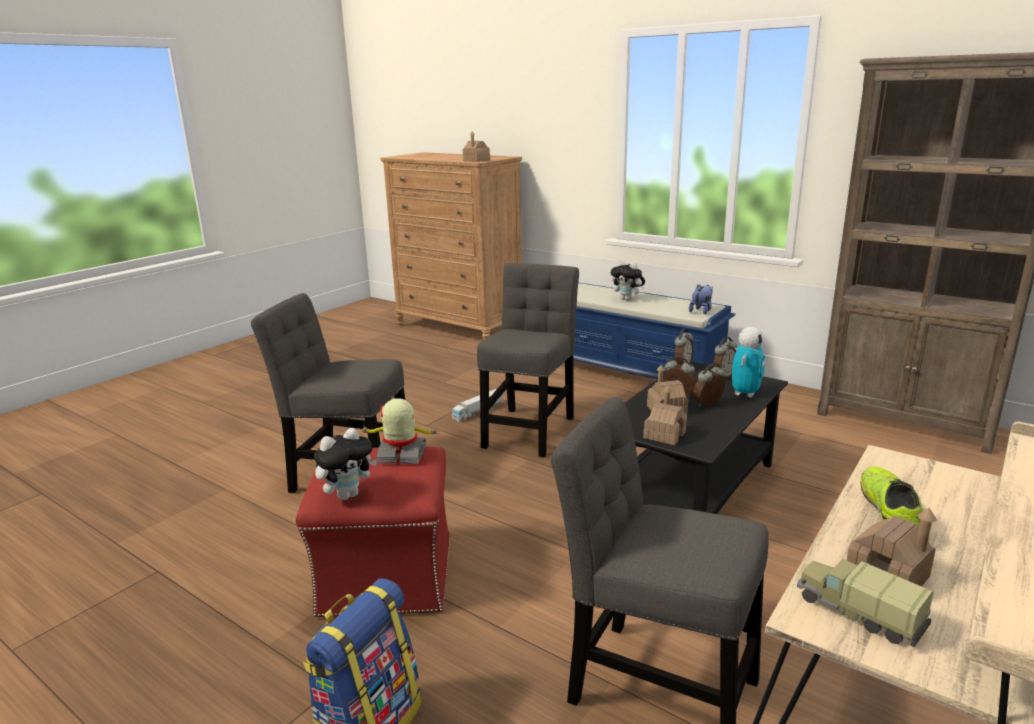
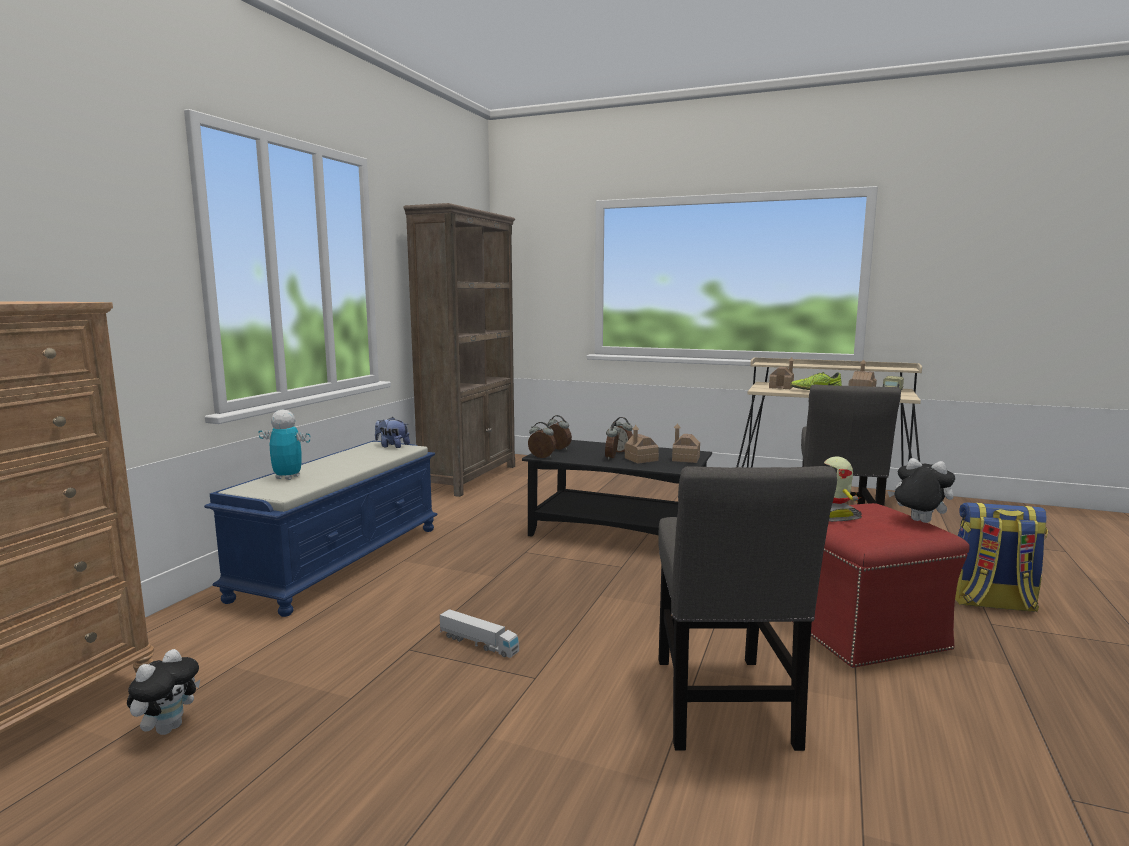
camera: 105 degrees left, 10 degrees down
(476, 160) = (60, 301): toy house -> toy house (781, 387)
(529, 429) = (524, 602): grey chair -> none
(627, 299) = (334, 467): plush toy -> plush toy (168, 728)
(745, 393) = (591, 445): toy robot -> toy robot (287, 477)

